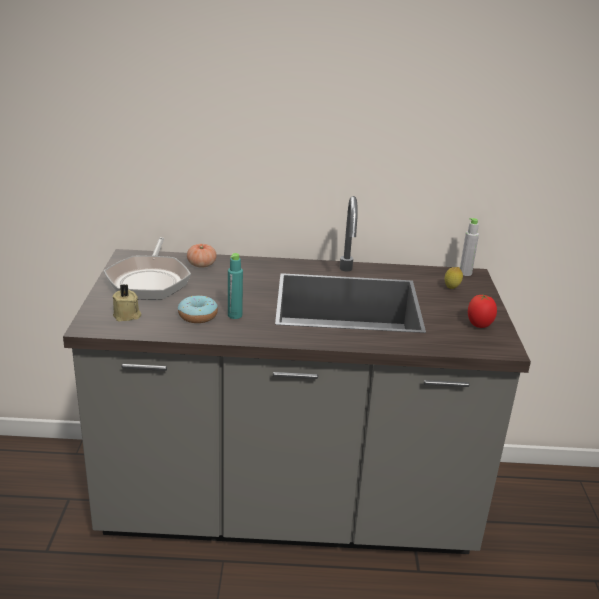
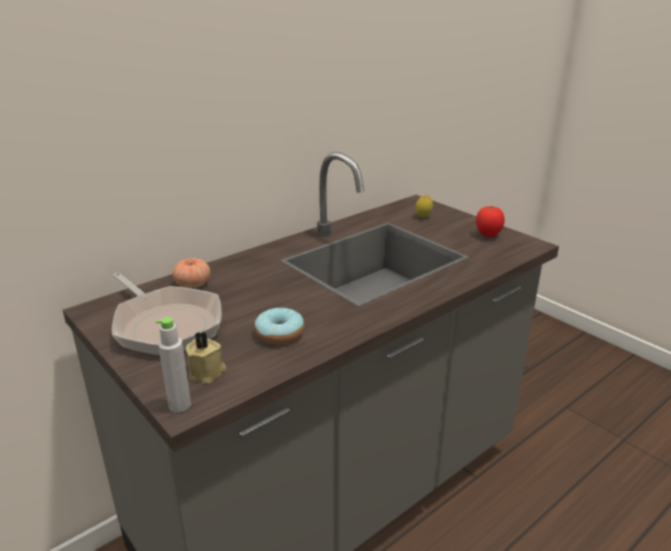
camera: 40 degrees left, 0 degrees up
(235, 315) = (311, 316): turquoise bottle -> none
(465, 273) = (410, 202): grey bottle -> grey bottle (179, 405)

